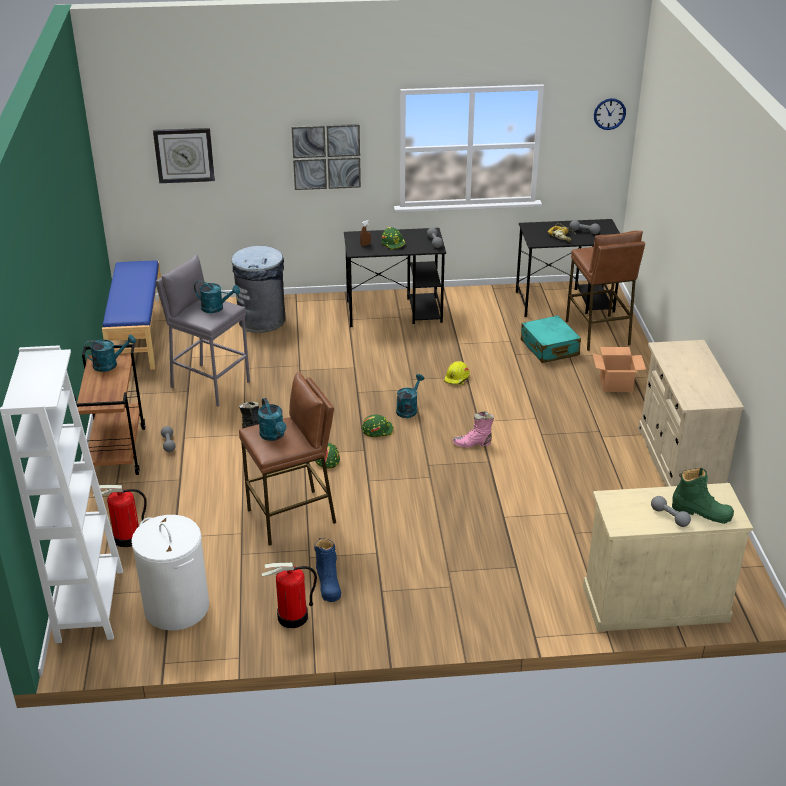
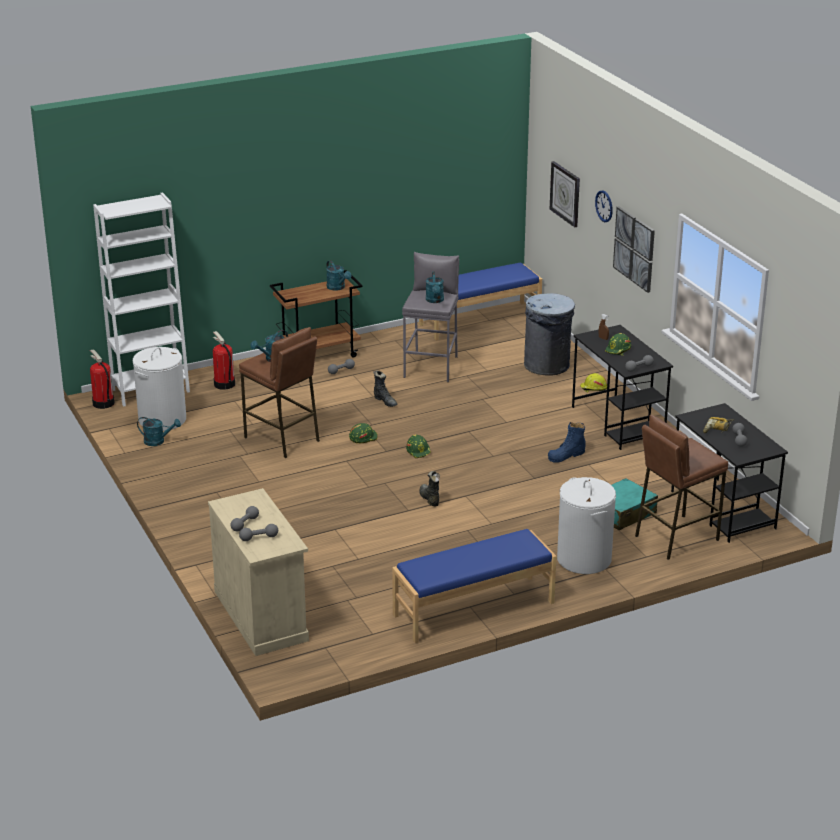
camera: 70 degrees right, 5 degrees down
(292, 617) = (172, 463): fire extinguisher -> fire extinguisher (103, 403)
(328, 583) = (214, 469): blue boot -> blue boot (566, 455)
(408, 409) = (460, 459): turquoise watering can -> turquoise watering can (158, 441)
(457, 378) = (527, 474): yellow hard hat -> yellow hard hat (593, 388)
(472, 443) = (429, 498): pink boot -> black boot
(609, 114) = (810, 334): wall clock -> wall clock (604, 206)
(615, 384) = (583, 559): cardboard box -> white laundry basket
(679, 461) = (474, 609): beige cabinet -> blue bench
(701, 512) = (259, 538): green boot -> grey dumbbell

